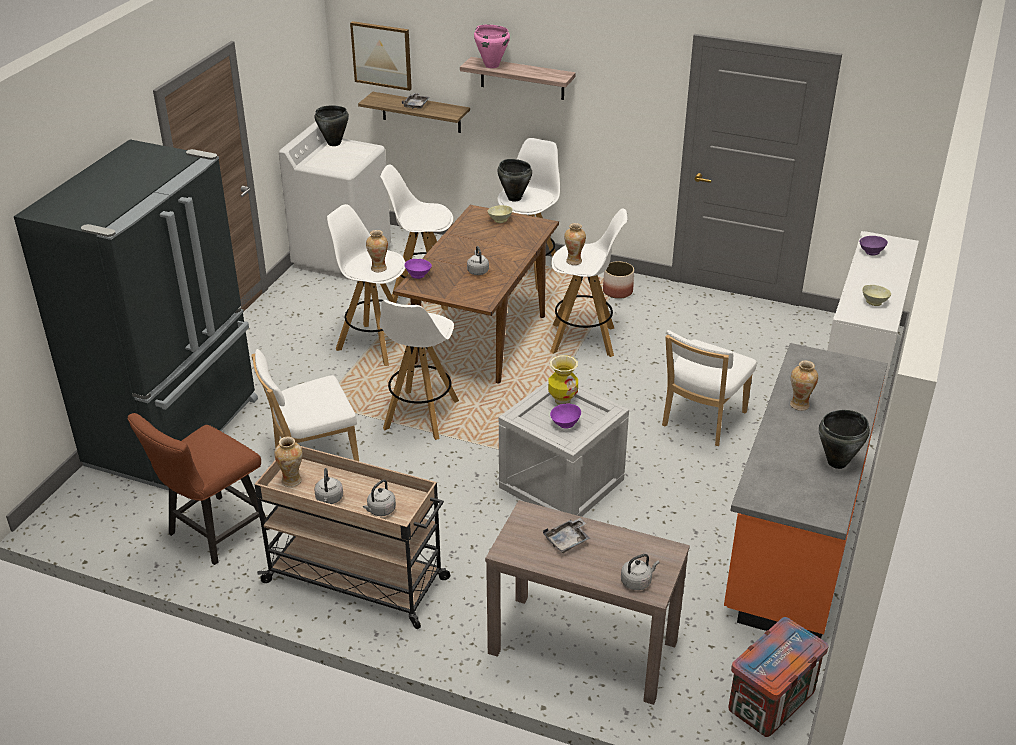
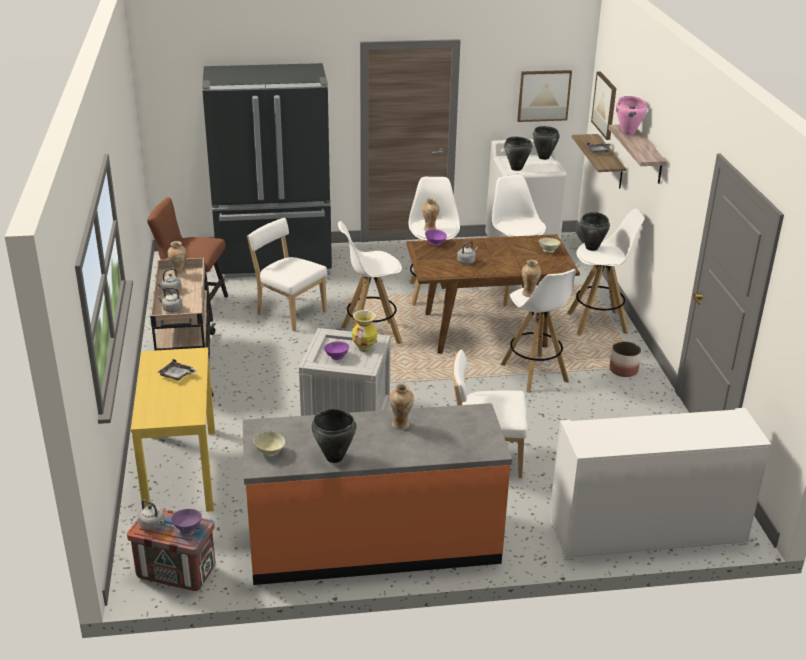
camera: 60 degrees right, 5 degrees down
(301, 74) = (543, 95): none -> picture
(342, 166) = (516, 168): none -> black cooking pot
(582, 647) = (181, 470): brown console table -> yellow console table
(637, 581) = (152, 412): grey kettle -> grey kettle (153, 525)
(871, 252) = (708, 419): purple bowl -> purple bowl (188, 528)
(874, 302) = (615, 437): beige bowl -> beige bowl (270, 452)

